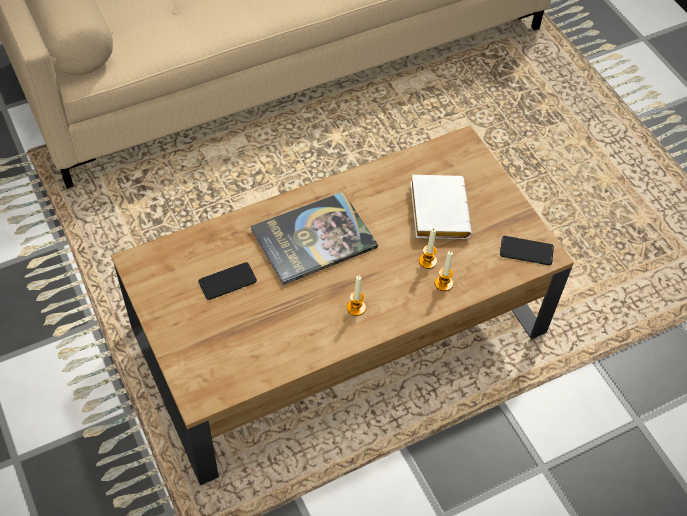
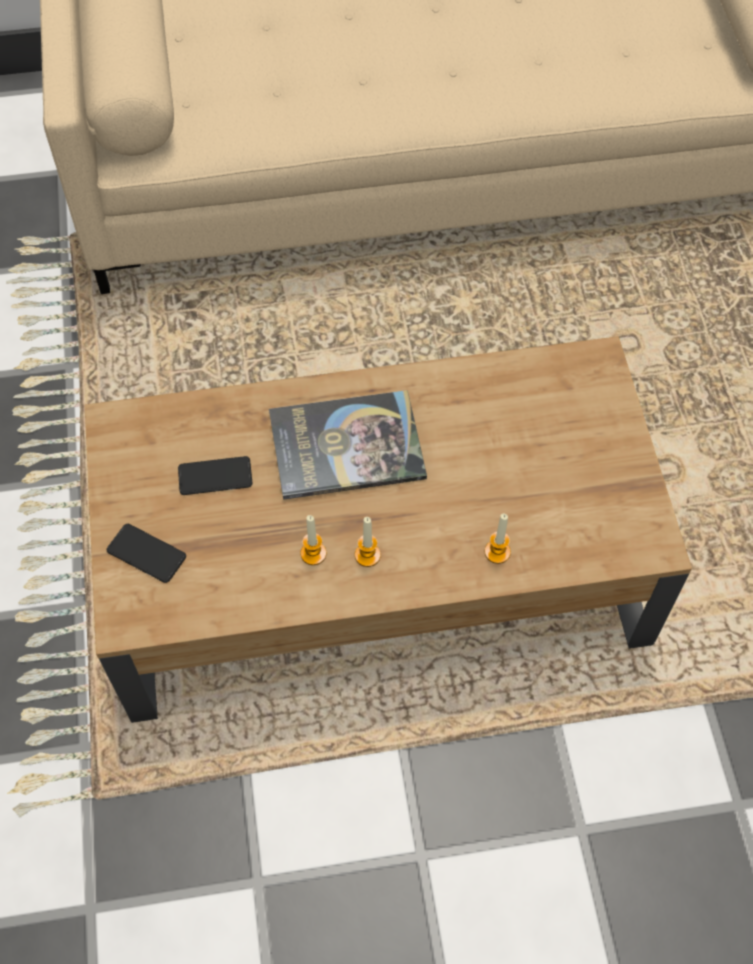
camera: 20 degrees right, 5 degrees up
(427, 261) = (487, 515): candle -> candle (313, 553)
(436, 210) = (525, 446): white book -> none
(526, 251) = (629, 535): phone -> phone (146, 553)

